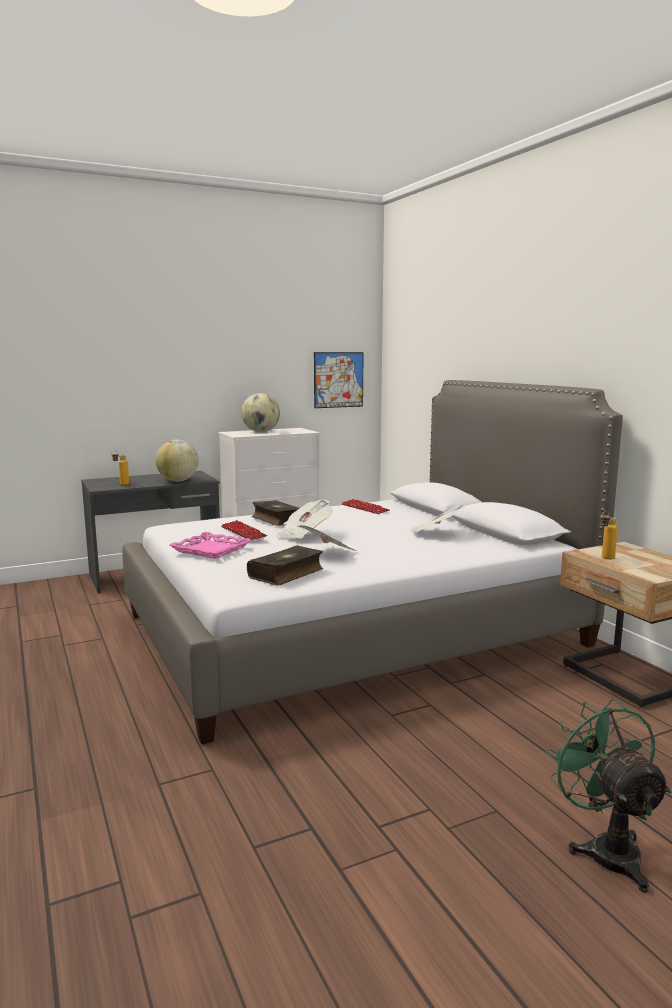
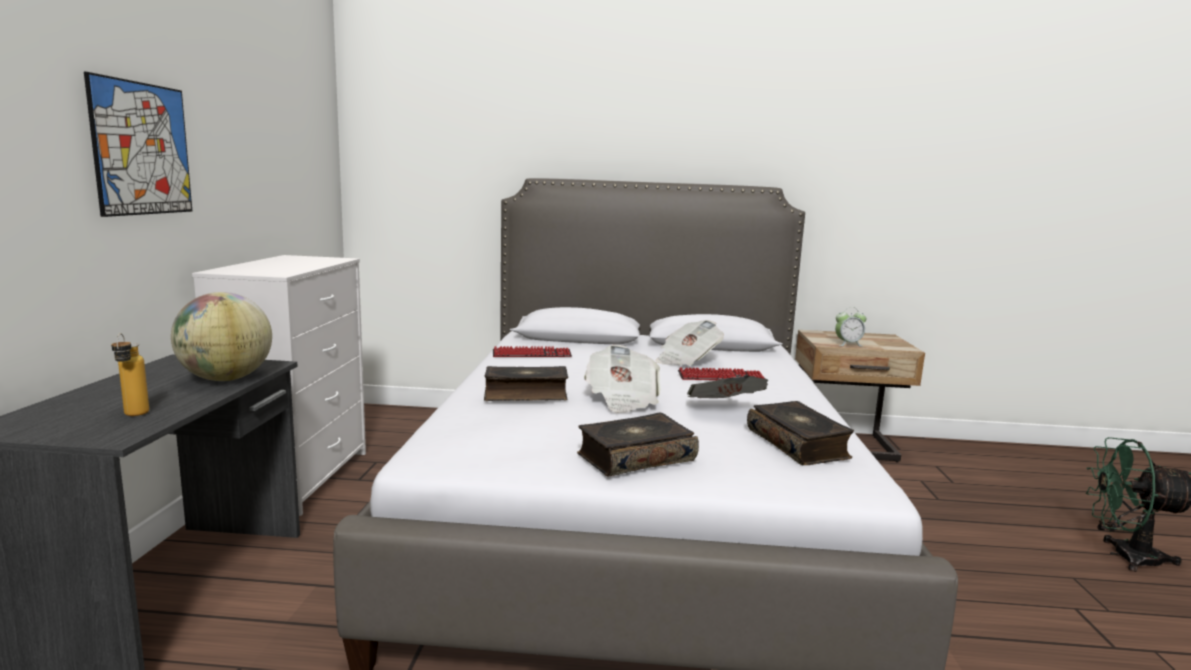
camera: 60 degrees left, 0 degrees up
(211, 550) = (635, 457): pink tray -> book
(243, 532) = (572, 421): keyboard -> keyboard (721, 377)
(261, 431) = (271, 265): globe -> none
(338, 380) = (308, 176): picture -> picture (142, 149)
(605, 559) = (848, 344): bottle -> alarm clock

